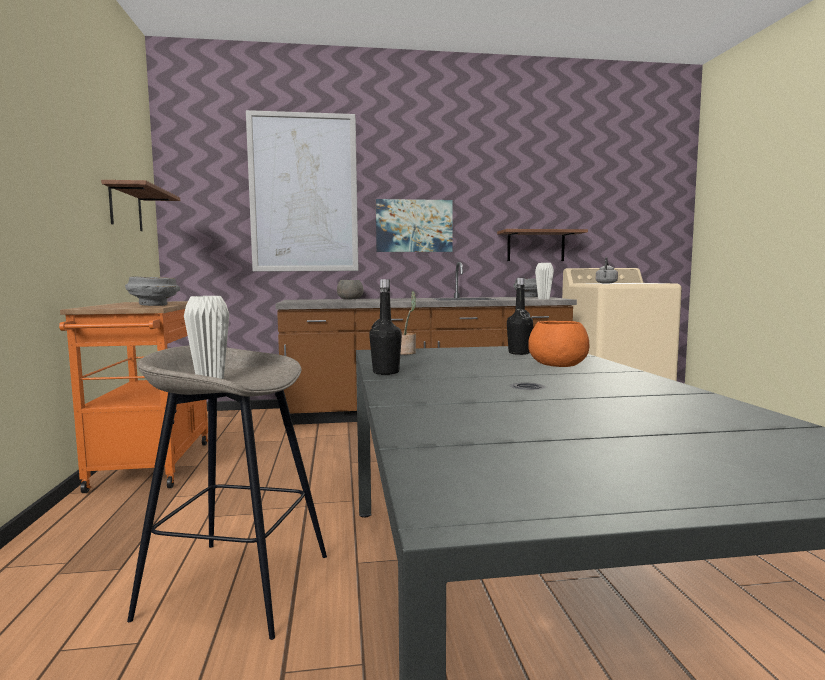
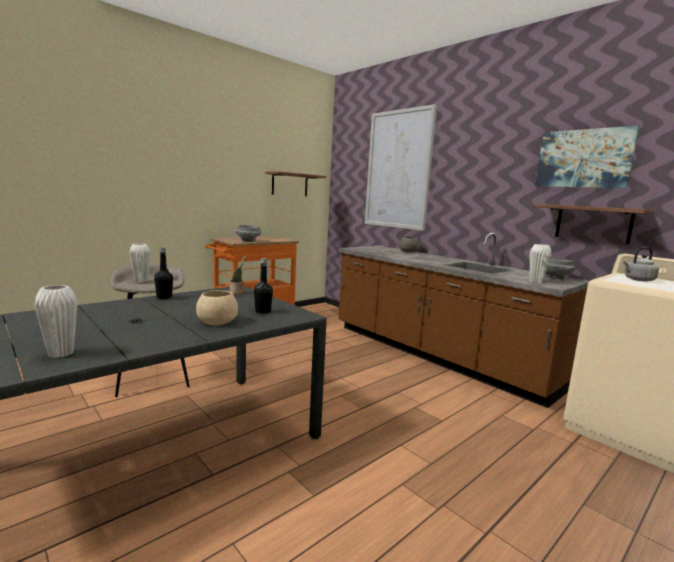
camera: 55 degrees right, 5 degrees up
(414, 226) = (470, 196): picture -> picture (583, 159)
(559, 365) = (216, 322): orange bowl -> beige bowl
(694, 412) = (61, 353): none -> white vase

